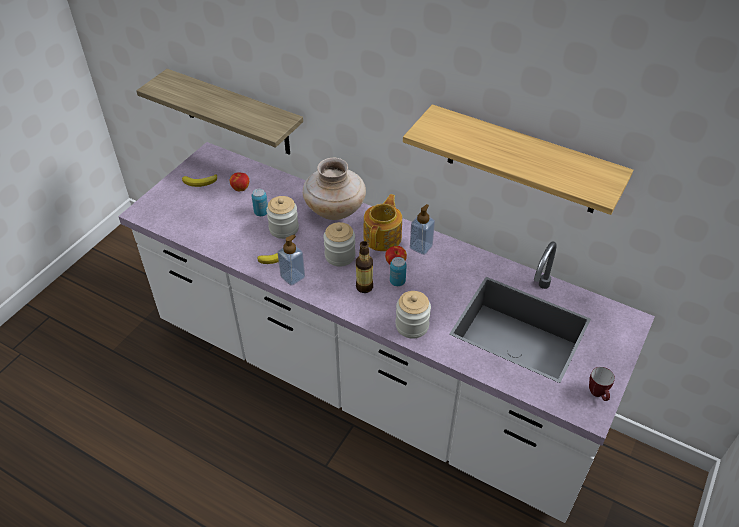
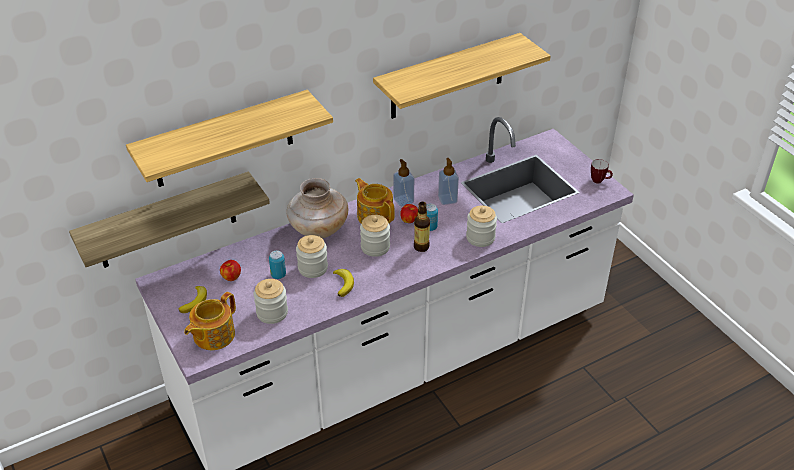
camera: 60 degrees left, 5 degrees down
(169, 209) = (213, 335): none -> teapot
(214, 229) = (272, 313): none -> jar
(282, 71) = (223, 140): none -> shelf
(292, 277) = (376, 283): soap dispenser -> soap dispenser (447, 199)

